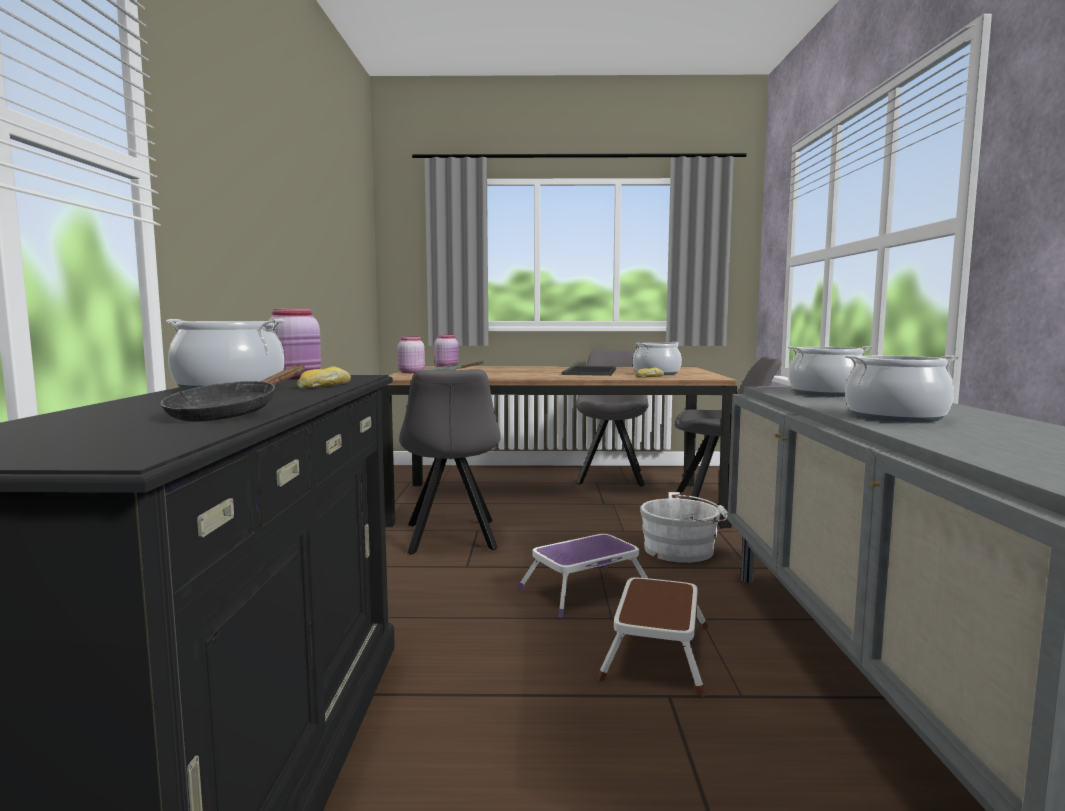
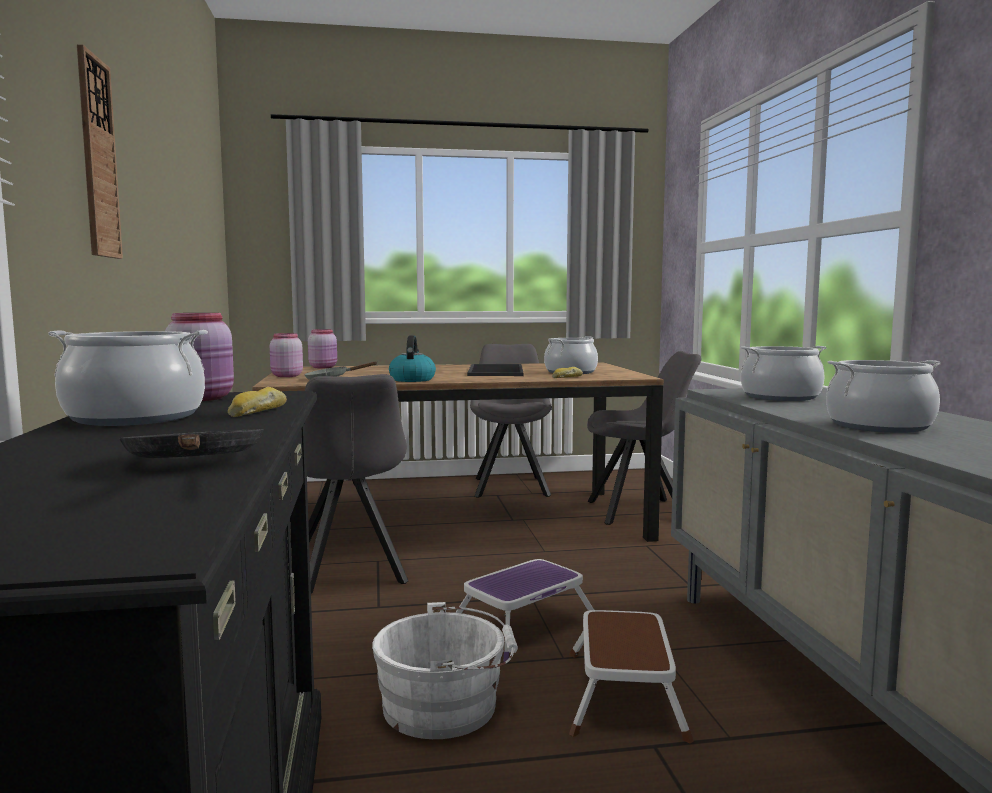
camera: 10 degrees left, 0 degrees up
(231, 414) = (195, 463): black frying pan -> black frying pan turned 150 degrees clockwise
(246, 191) = (97, 158): none -> wall clock
(511, 376) = (412, 379): none -> kettle
(683, 550) = (616, 570): white bucket -> white bucket (447, 706)

